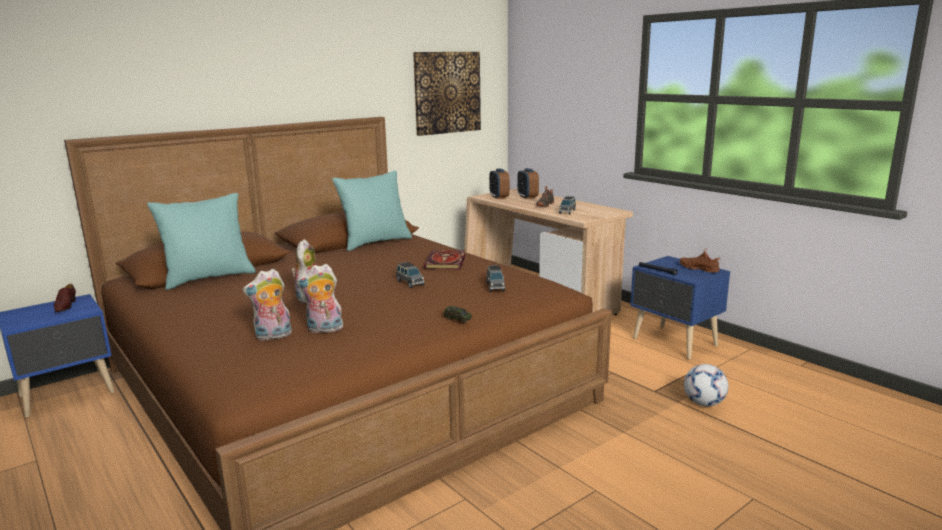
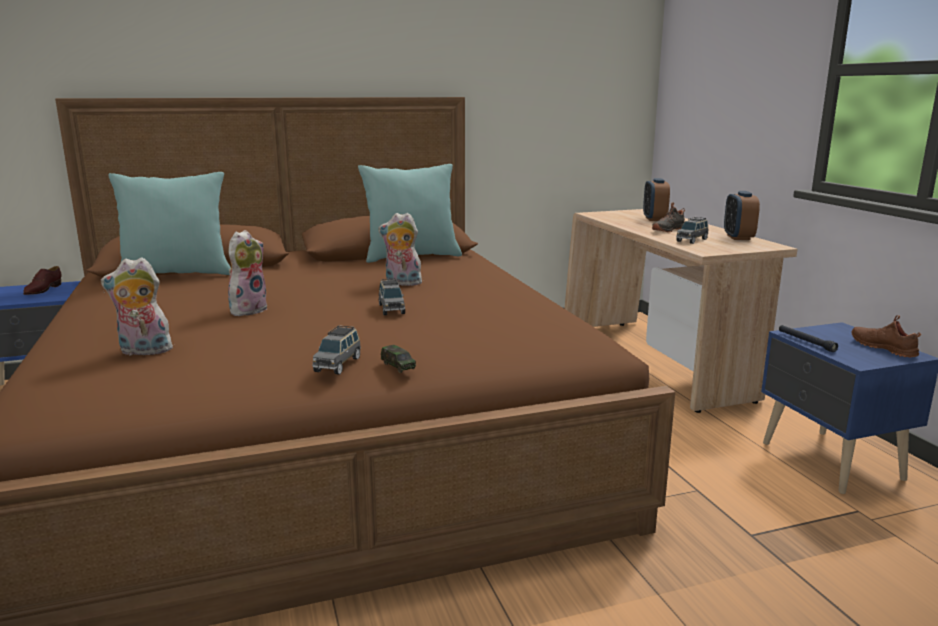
camera: 20 degrees right, 0 degrees up
(324, 330) = (211, 352): plush toy -> plush toy (401, 283)
(446, 262) = (469, 289): book -> none
(447, 92) = (563, 71): picture -> none
(495, 287) = (500, 329): grey toy car -> grey toy car (338, 364)
(499, 197) = (614, 216): alarm clock -> alarm clock (738, 237)
(704, 403) = (829, 576): football -> none

